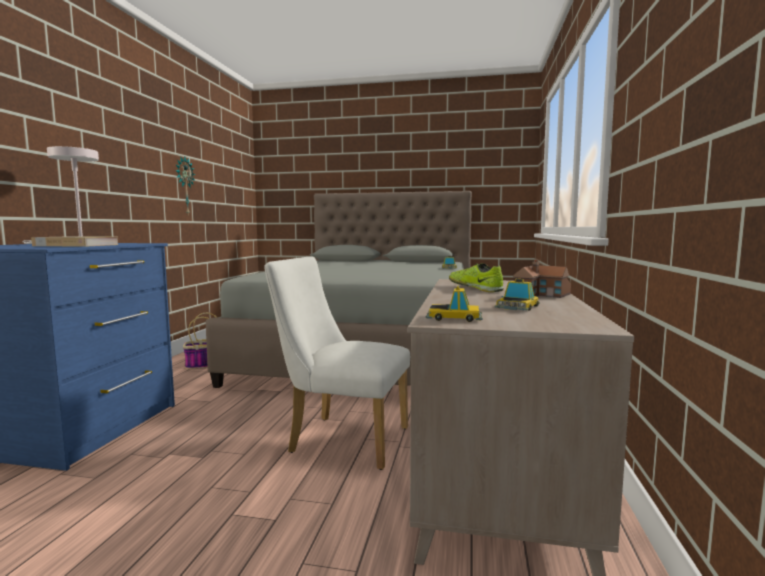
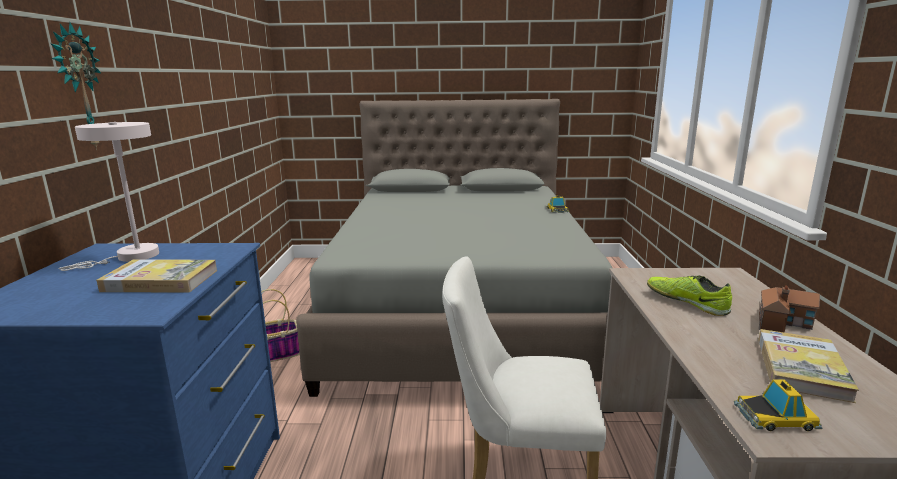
camera: 10 degrees left, 10 degrees up
(184, 186) = (208, 114): wall clock -> wall clock (78, 88)
(517, 307) = (801, 368): toy car -> book

